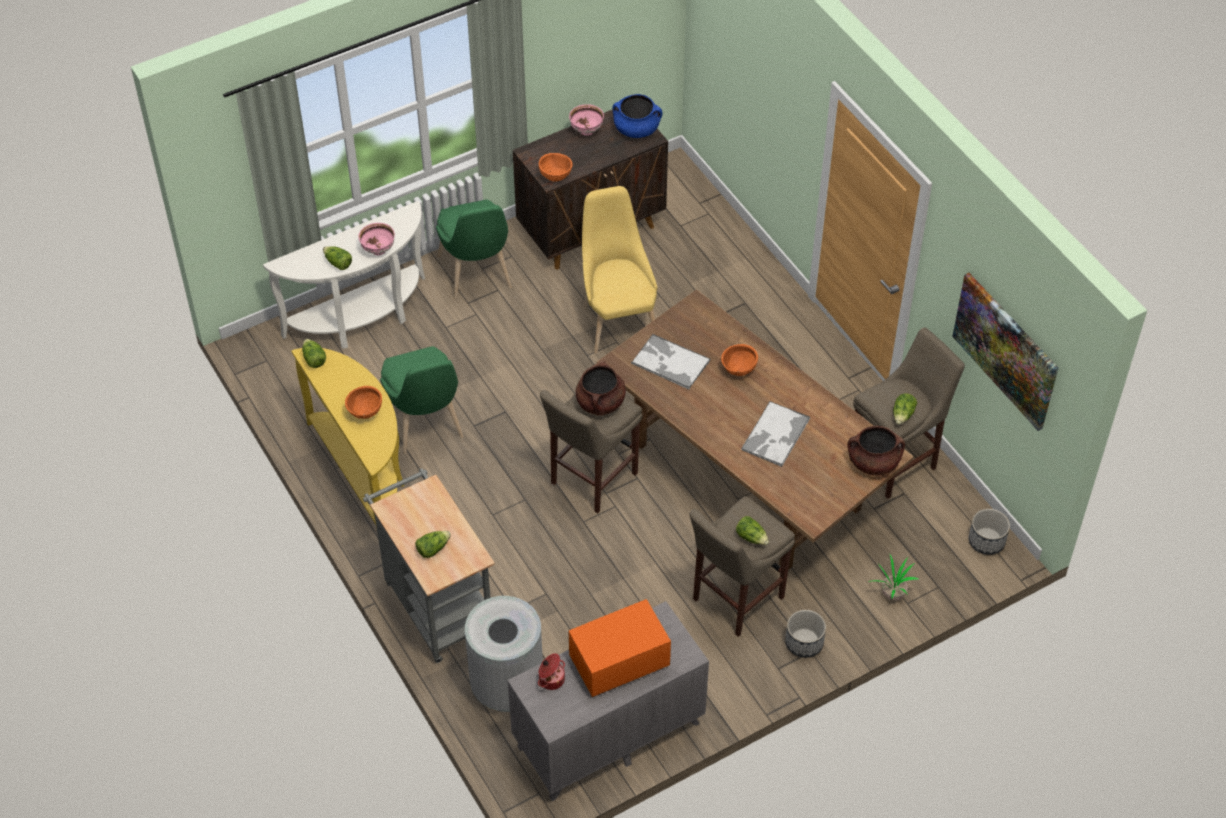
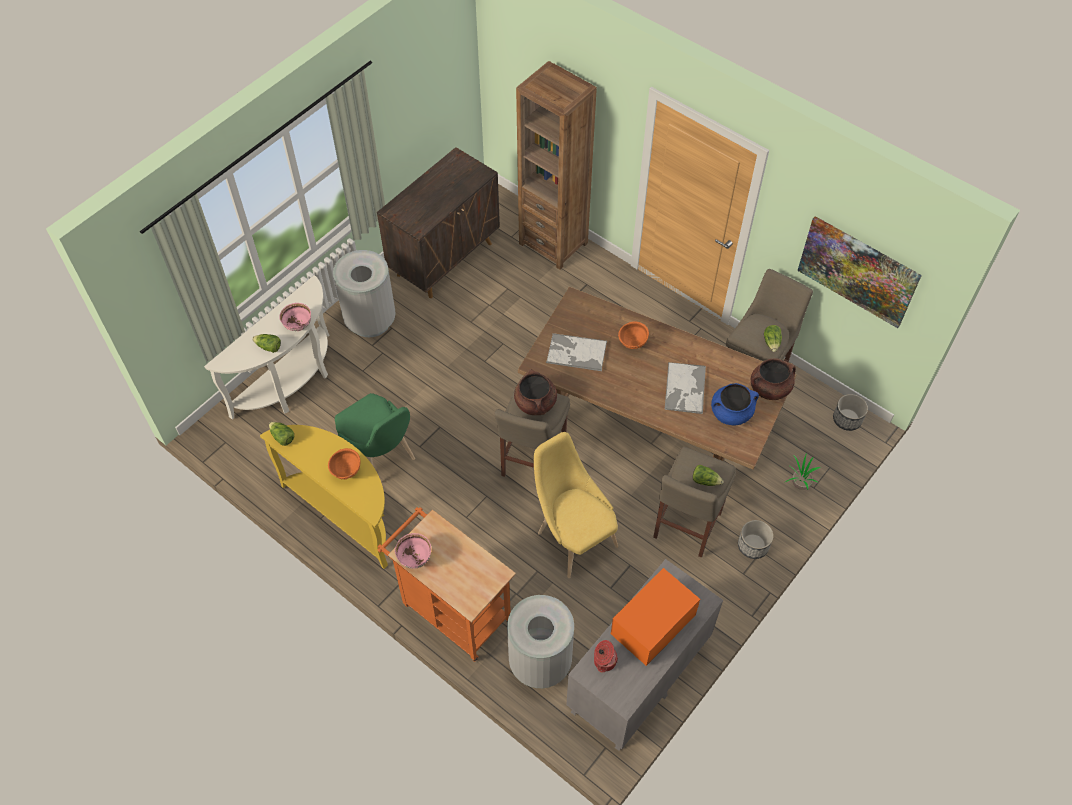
camera: 20 degrees left, 5 degrees up
(432, 548) = (458, 577): lettuce -> none
(435, 603) = (452, 609): grey cart -> orange cart
(477, 276) = (370, 321): green chair -> grey trash can
(555, 177) = (421, 225): orange bowl -> none
(586, 130) = (429, 180): pink bowl -> pink bowl (414, 559)
(617, 319) = (495, 325): yellow chair -> yellow chair (573, 536)
(637, 129) = (469, 169): blue cooking pot -> blue cooking pot (731, 413)
(727, 246) = (553, 243): none -> brown bookcase

